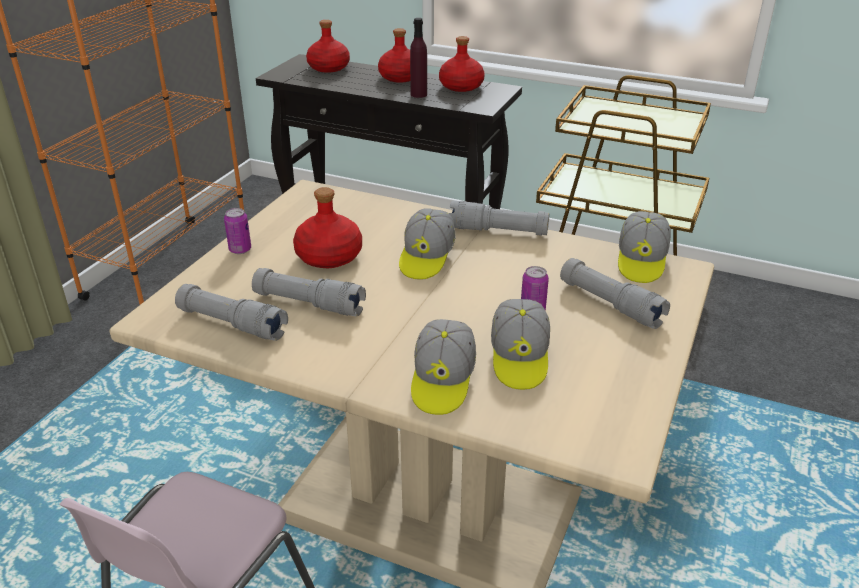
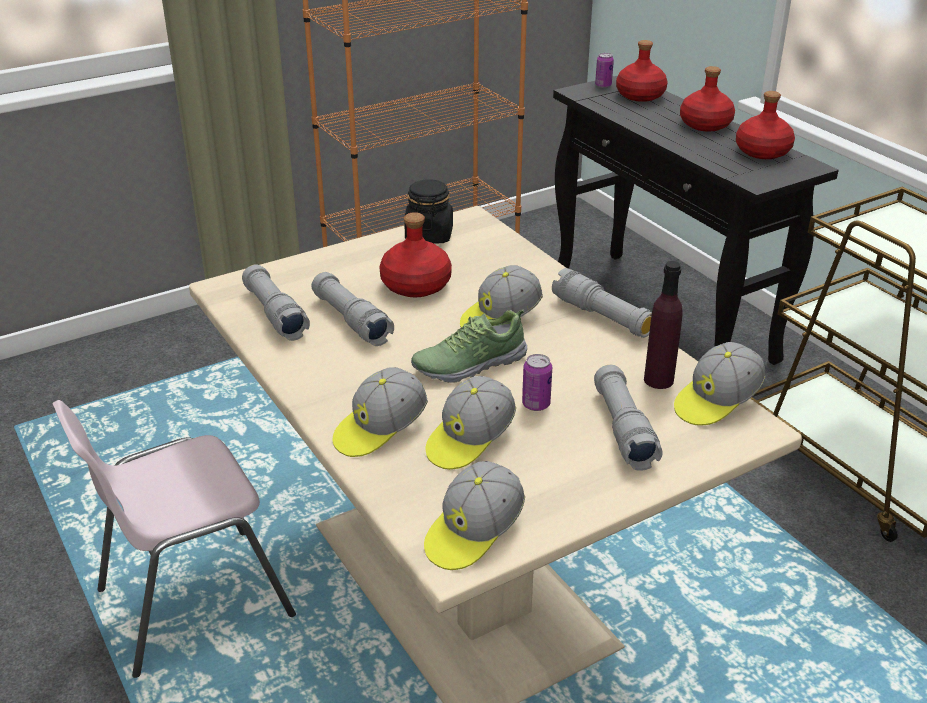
camera: 35 degrees right, 0 degrees up
(240, 249) = (351, 253): can -> can (603, 85)
(291, 214) = (429, 235): none -> black jar
(418, 94) = (702, 149): purple bottle -> purple bottle (658, 380)
(447, 301) = (469, 364): none -> shoe
(609, 426) = (473, 532): none -> cap

